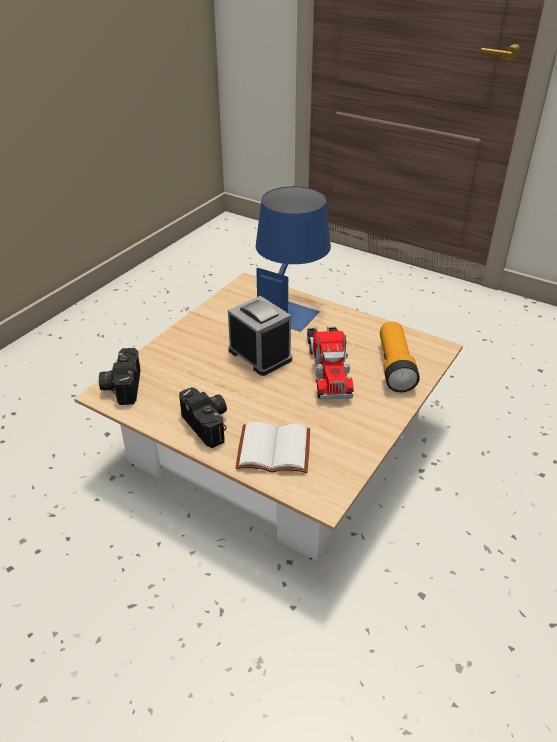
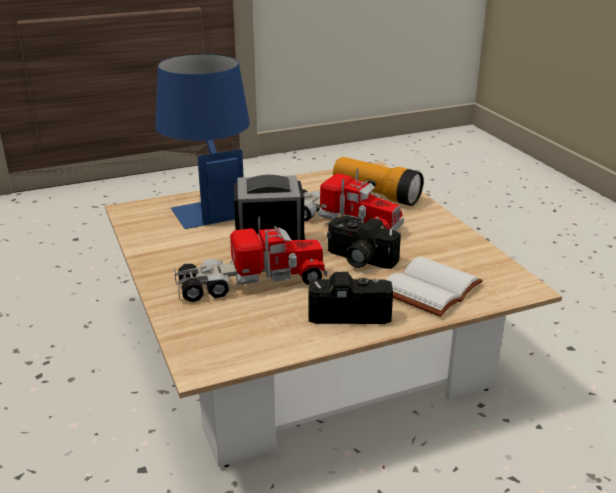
camera: 55 degrees left, 10 degrees down
(122, 385) = (204, 346): camera -> camera (358, 259)
(205, 369) = (250, 283): none -> toy truck

